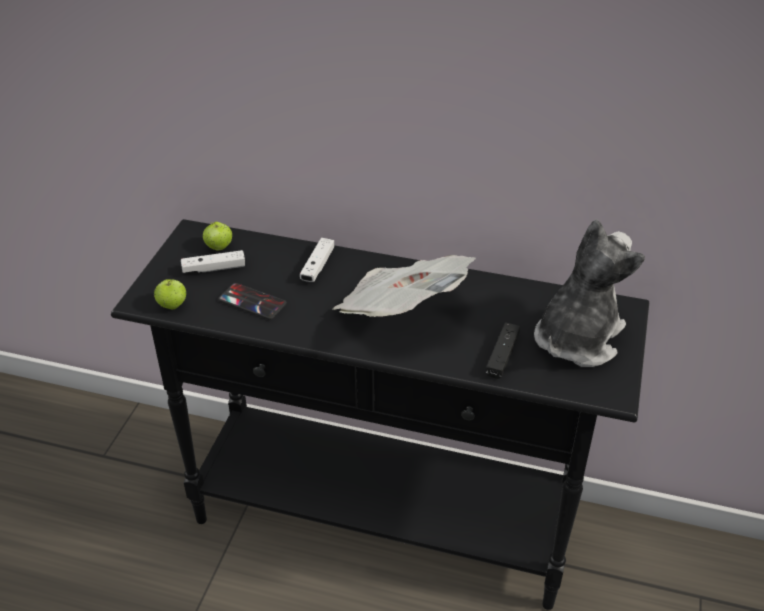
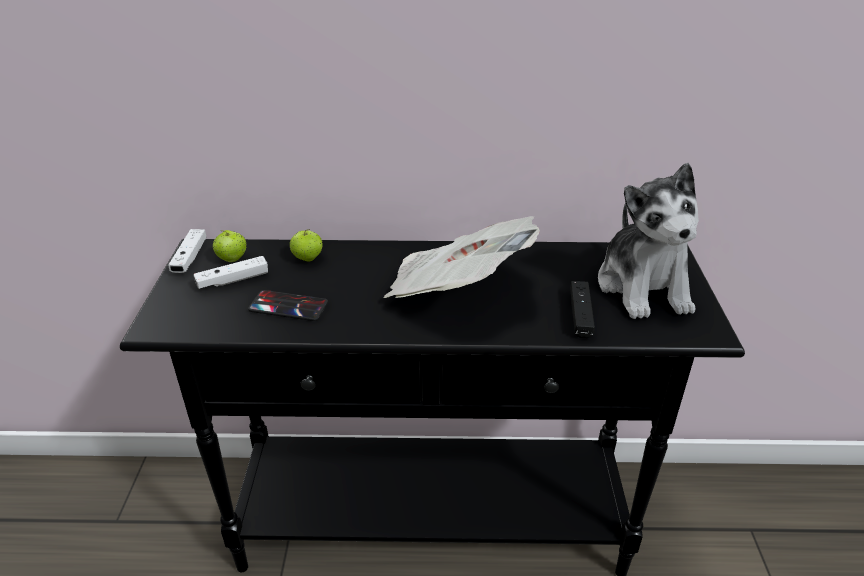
camera: 15 degrees left, 5 degrees down
(172, 305) = (195, 325): apple -> apple (307, 258)
(317, 266) = (348, 261): white game controller -> white game controller (190, 258)
(576, 339) = (643, 287): plush toy -> plush toy turned 150 degrees clockwise

